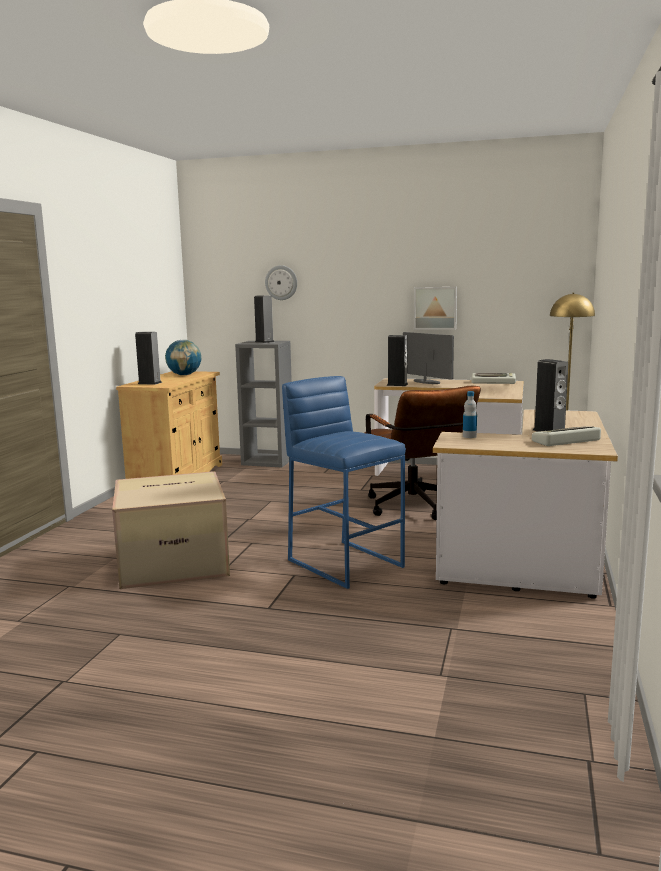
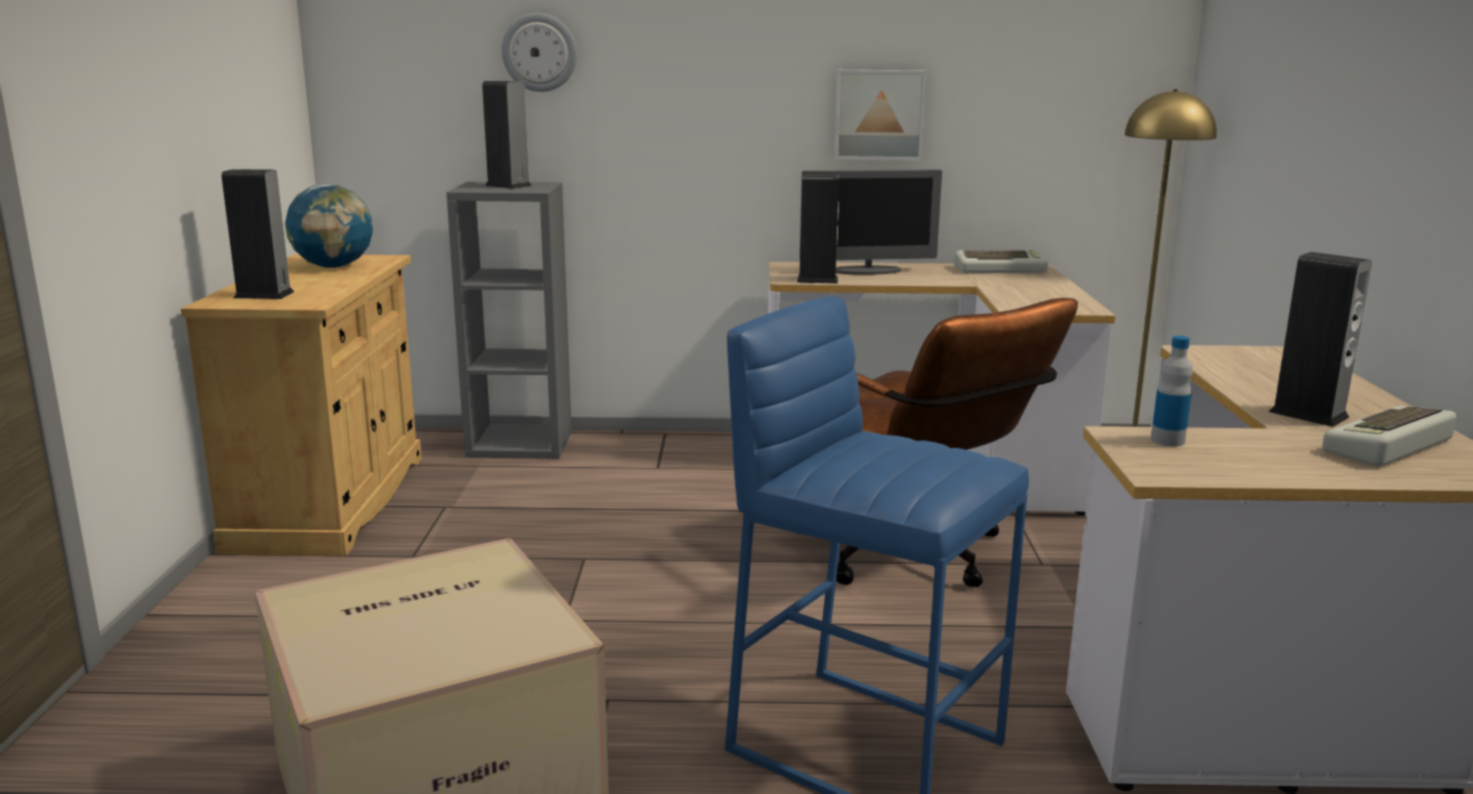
camera: 15 degrees left, 5 degrees up
(426, 382) = (867, 271): monitor -> monitor turned 135 degrees clockwise

